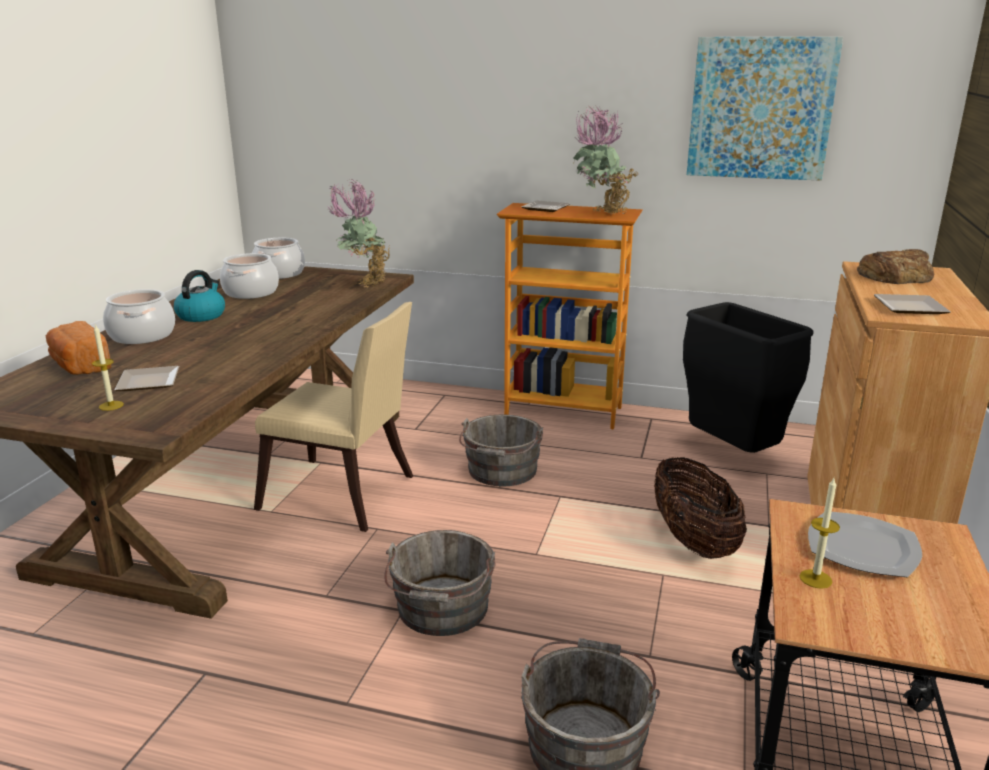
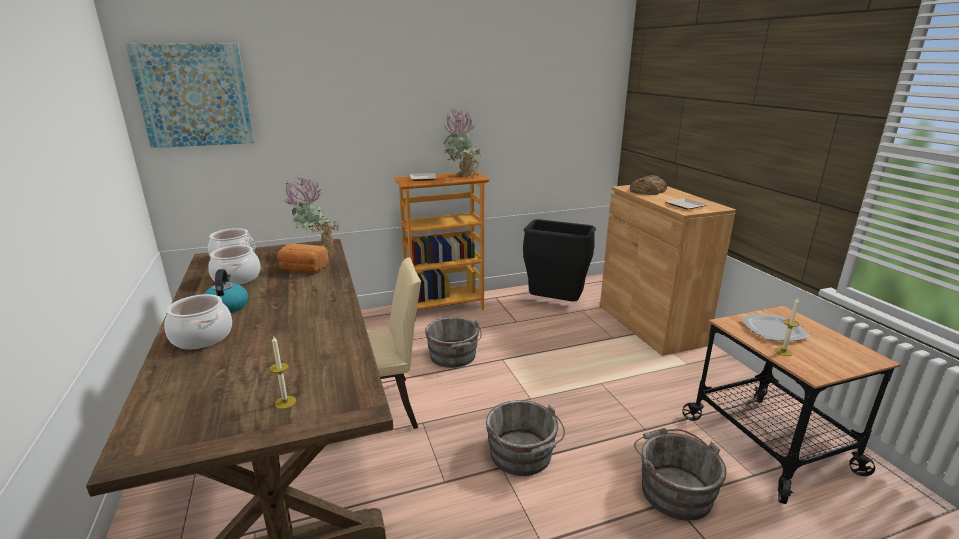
camera: 35 degrees left, 0 degrees up
(80, 366) = (190, 380): bread -> bread (303, 270)
(150, 382) = (284, 372): plate -> none
(693, 541) = (593, 359): basket -> none
(760, 108) = (534, 105): picture -> picture (195, 95)

